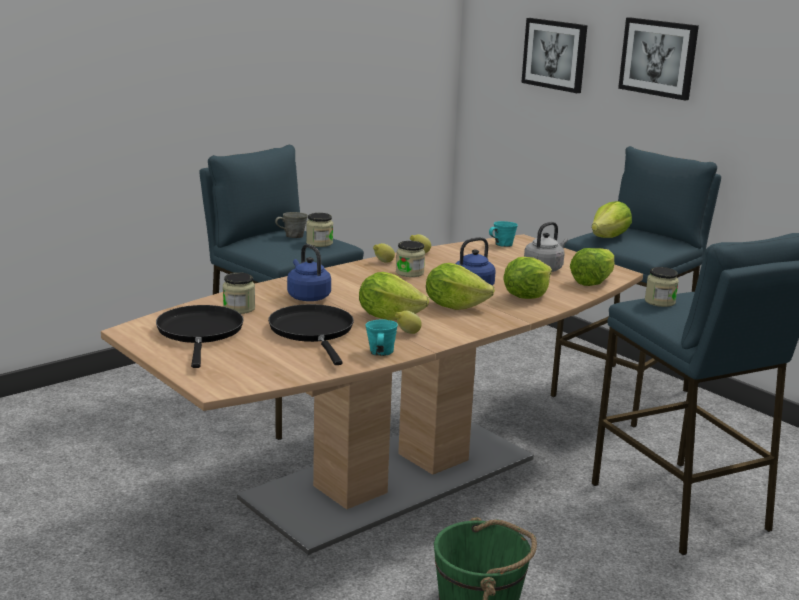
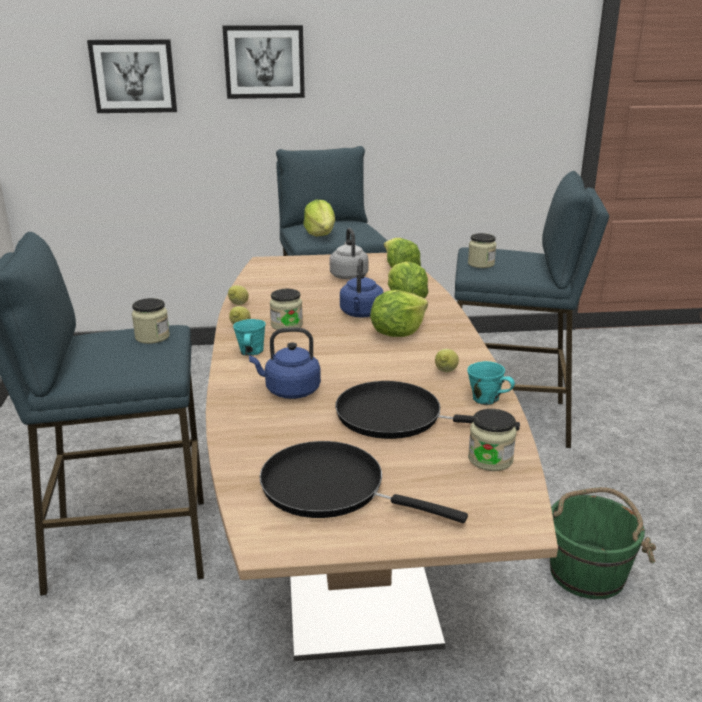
camera: 55 degrees left, 5 degrees up
(239, 308) = (279, 441): jar -> jar (490, 459)
(293, 236) = (106, 343): grey mug -> none
(389, 316) = (393, 368): lettuce -> none
(502, 245) = (269, 271): turquoise mug -> turquoise mug (251, 352)

